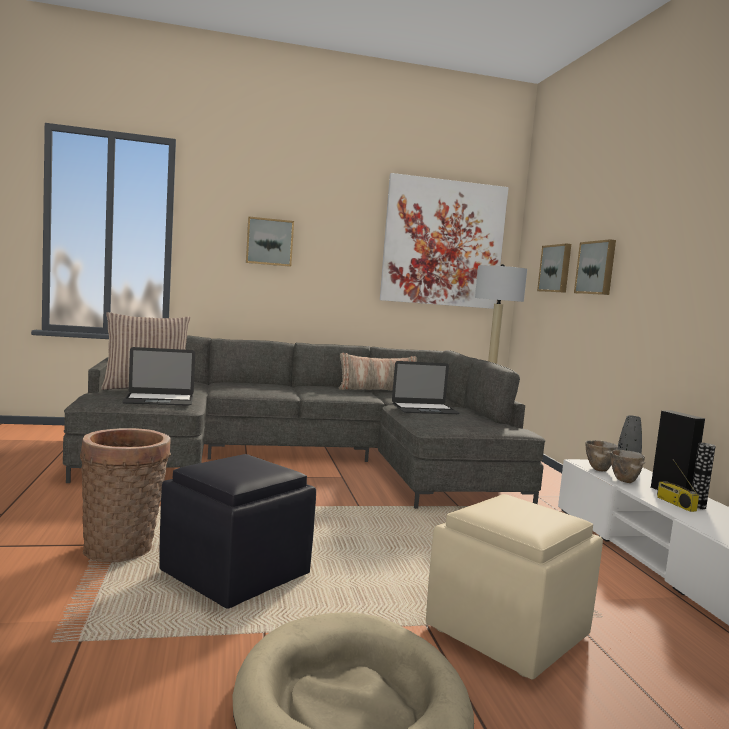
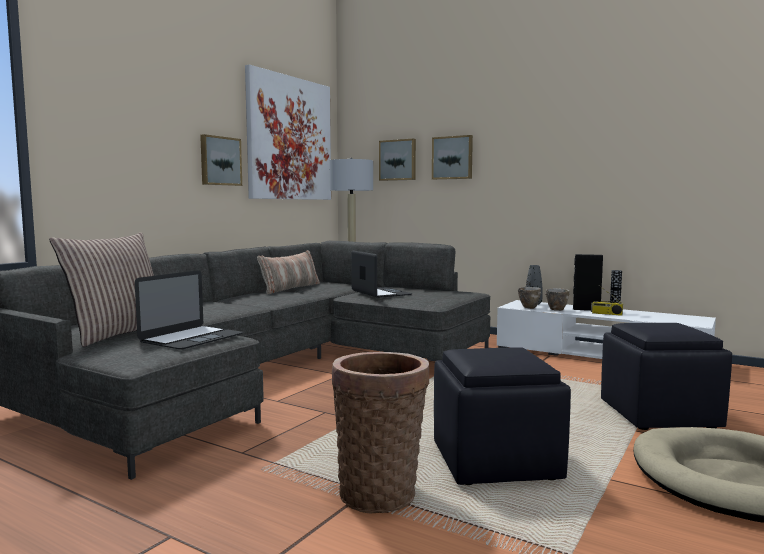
camera: 45 degrees left, 0 degrees up
(269, 242) = (143, 137): picture -> picture (220, 161)
(424, 409) = (380, 293): laptop -> laptop turned 60 degrees counterclockwise
(506, 631) = (657, 414): beige ottoman -> black ottoman

